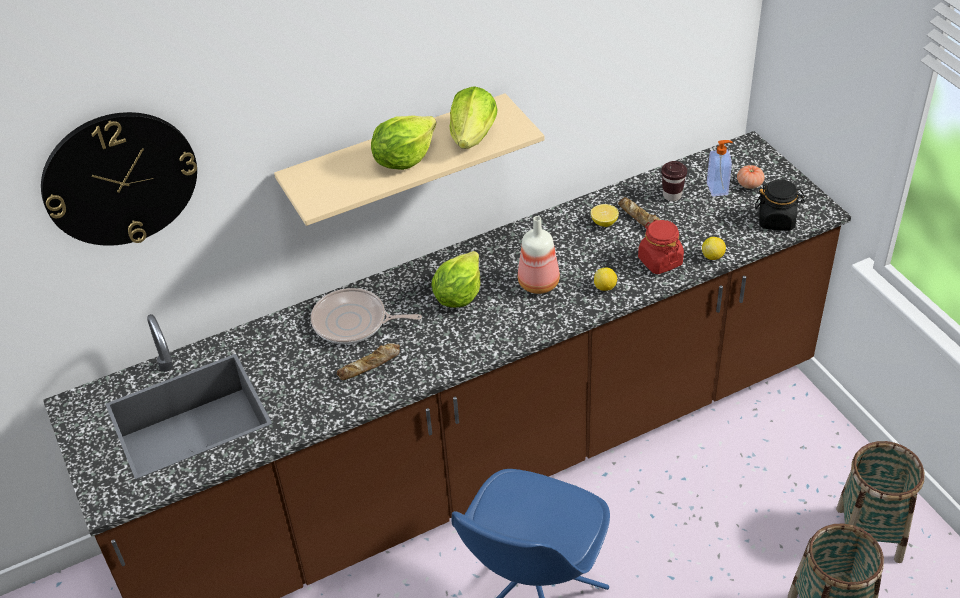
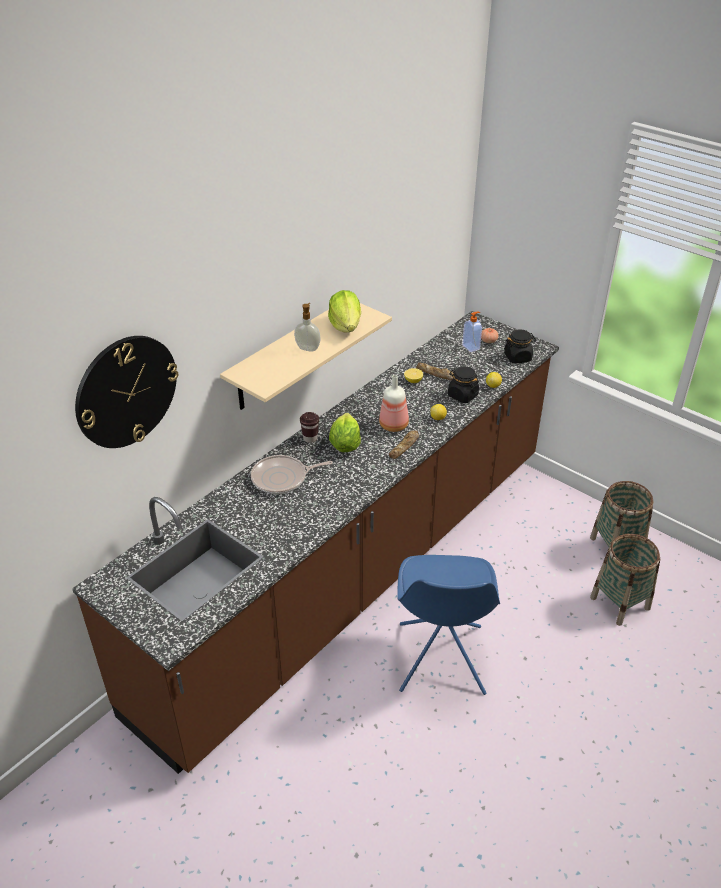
camera: 25 degrees left, 5 degrees down
(370, 365) = (311, 502): bread -> bread (404, 447)
(404, 159) = (308, 348): lettuce -> soap dispenser
(659, 261) = (462, 395): red jar -> black jar
(672, 195) = (445, 356): brown cup -> brown cup (310, 438)

